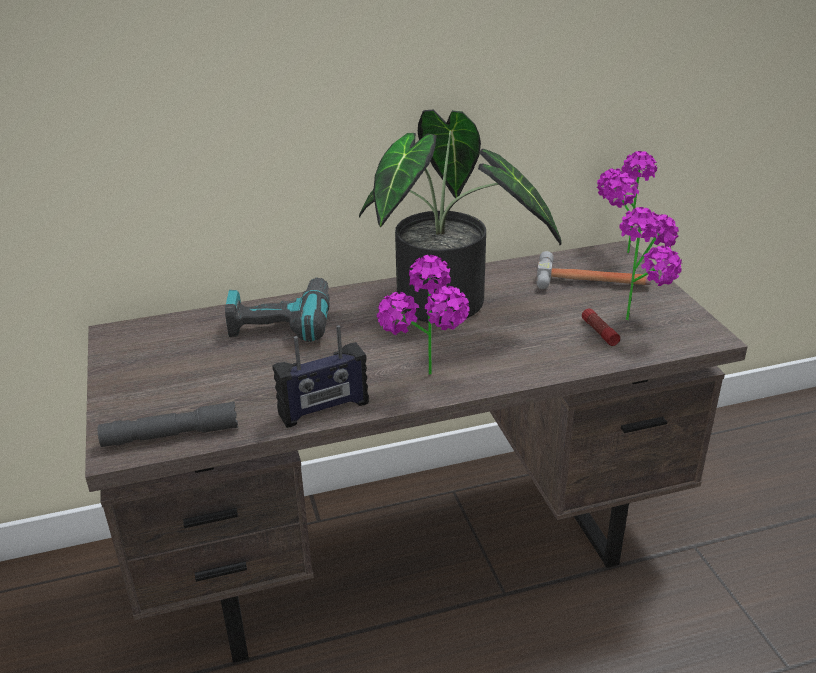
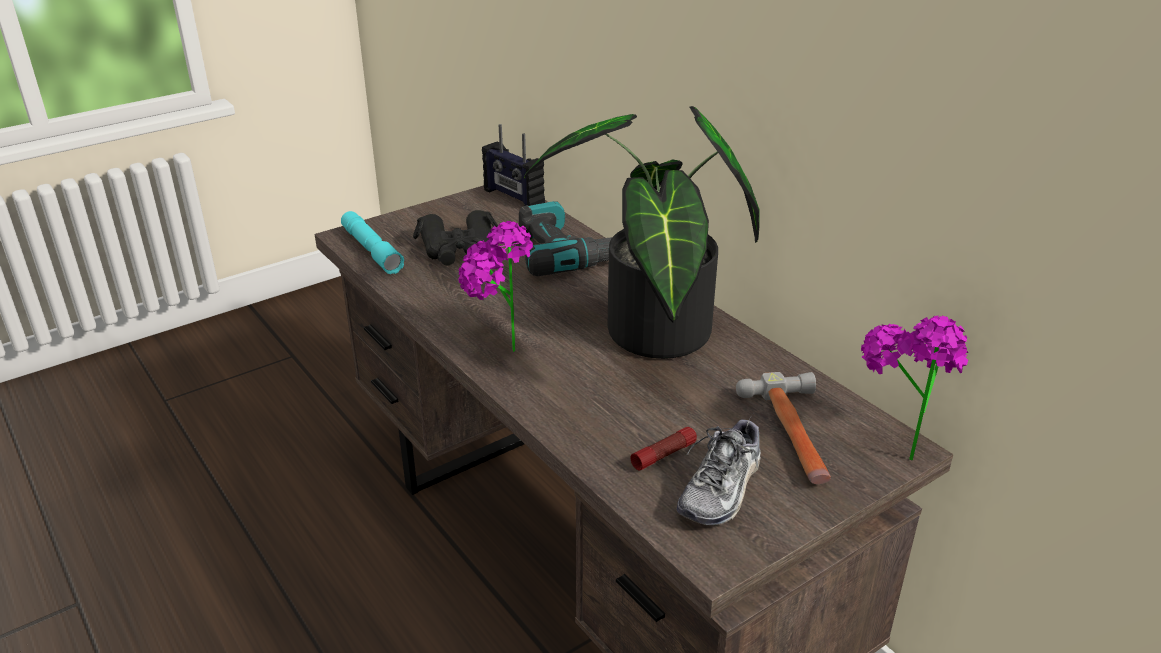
camera: 70 degrees right, 0 degrees up
(171, 435) = (371, 250): grey flashlight -> turquoise flashlight
(221, 378) = (459, 249): none -> black binoculars
(324, 409) = (430, 307): radio -> radio (513, 198)
(642, 319) = (721, 489): potted plant -> shoe

